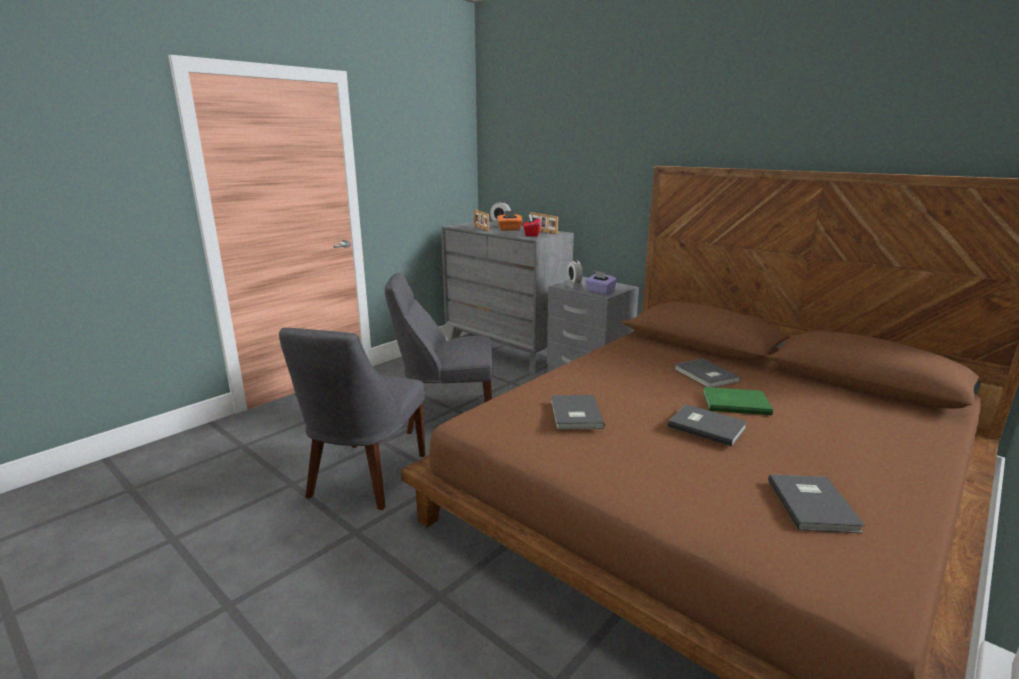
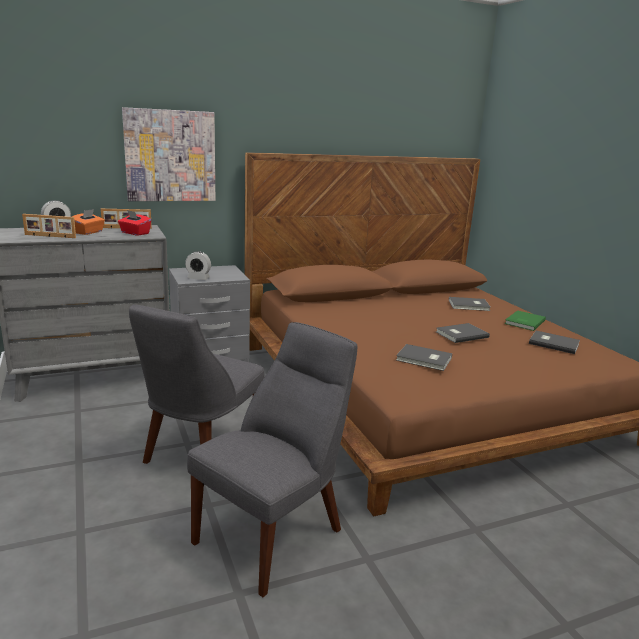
camera: 65 degrees left, 0 degrees up
(364, 478) = (274, 533): grey chair -> grey chair turned 90 degrees counterclockwise
(593, 169) = (170, 156): none -> picture
(600, 292) = (229, 276): purple tissue box -> none
(705, 375) = (387, 311): grey book -> grey book (469, 305)
(734, 402) = (434, 318): green book -> green book (523, 322)

